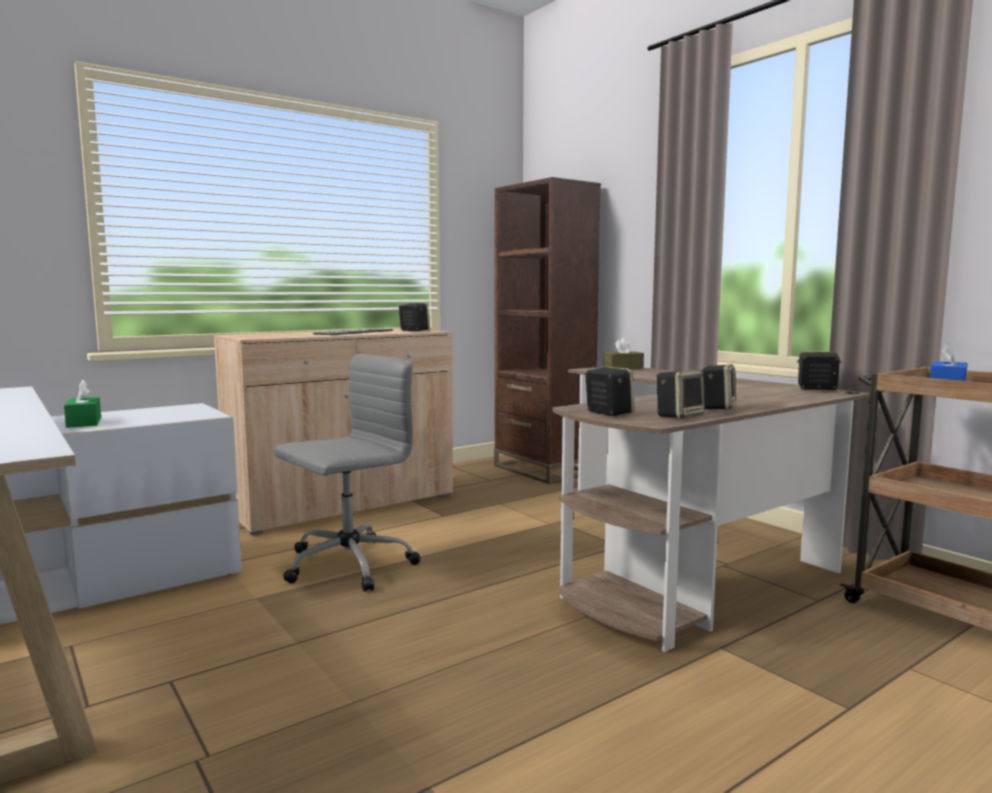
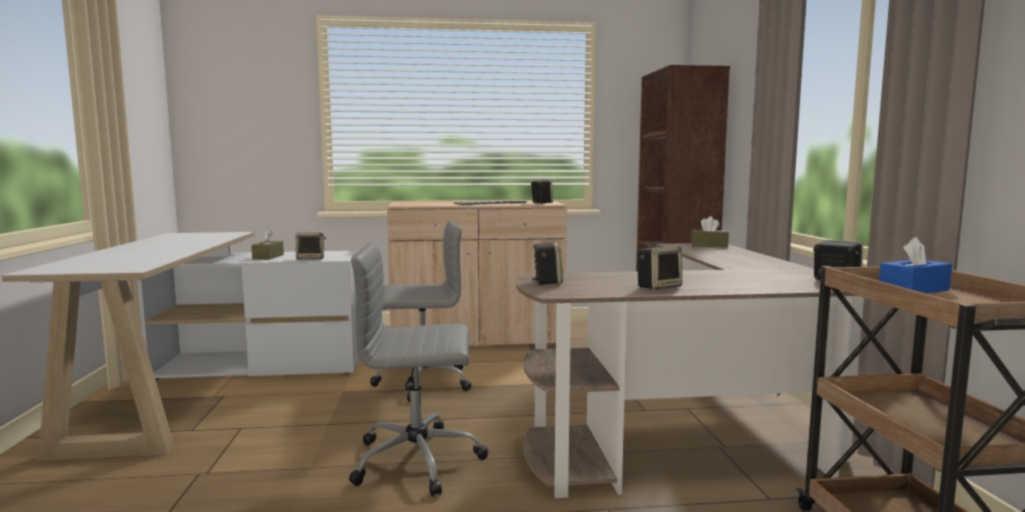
camera: 30 degrees right, 0 degrees up
(84, 422) = (268, 257): green tissue box -> brown tissue box
(476, 654) = (419, 460): none -> grey office chair
(679, 416) = (596, 290): speaker -> speaker (311, 259)

